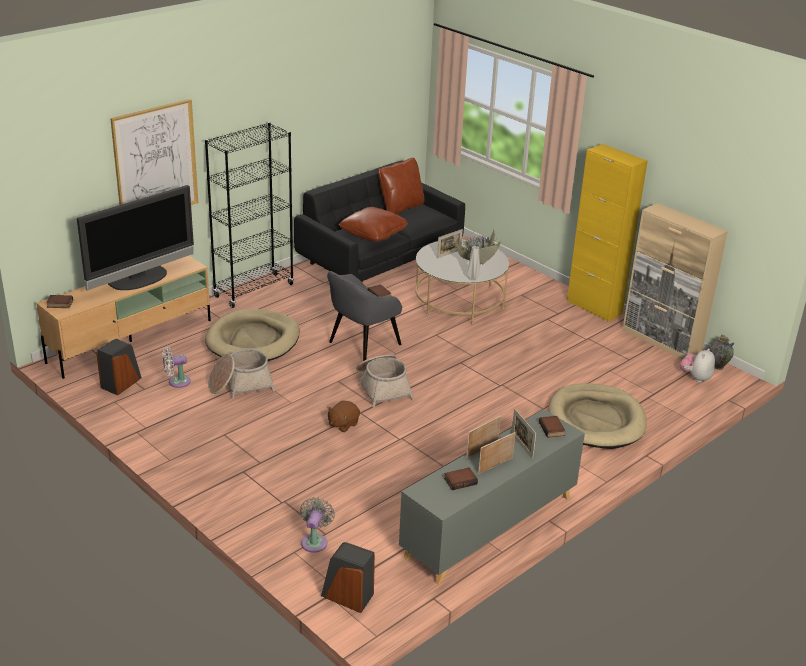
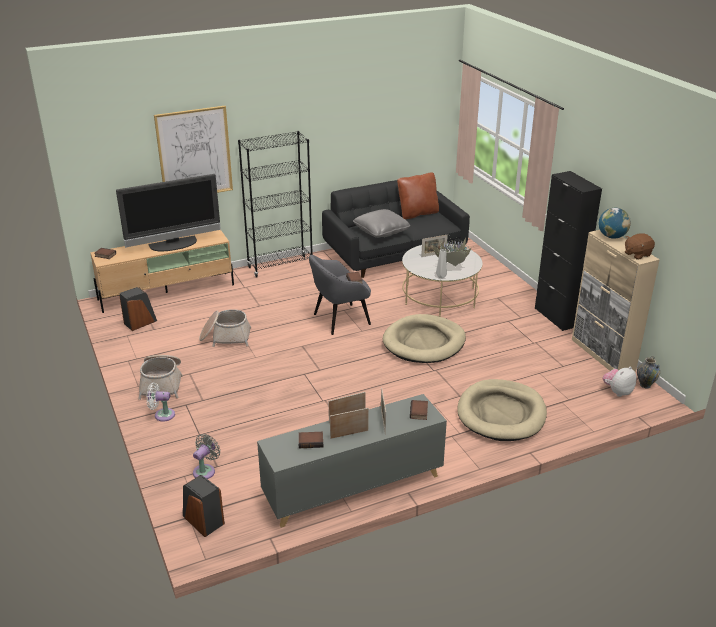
camera: 20 degrees right, 0 degrees up
(177, 382) = (180, 327): white fan -> white fan (162, 415)
(253, 340) = (256, 304): beige dog bed -> beige dog bed (424, 342)
(343, 424) = (284, 381): brown plush toy -> brown plush toy (637, 254)
(373, 234) = (381, 231): brown pillow -> grey pillow
(382, 387) = (334, 356): basket -> basket (162, 383)
(594, 307) = (556, 317): yellow cabinet -> black cabinet
(668, 212) = (612, 236): none -> globe

